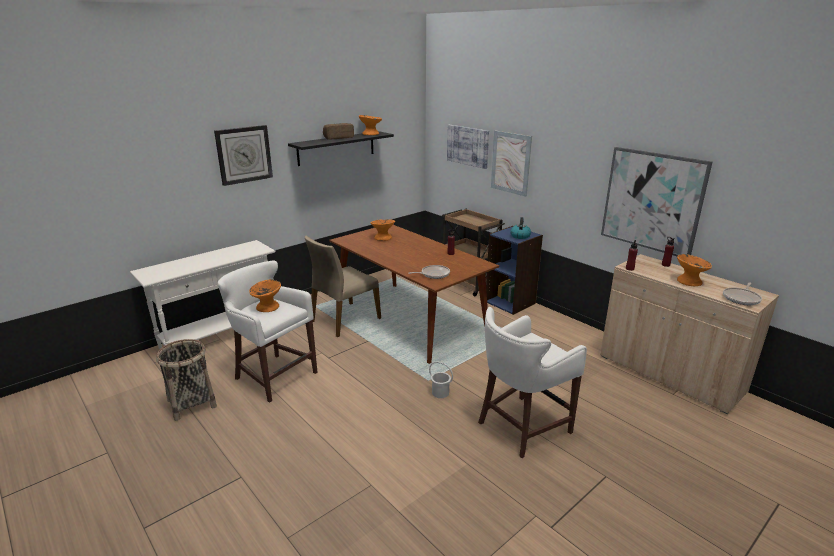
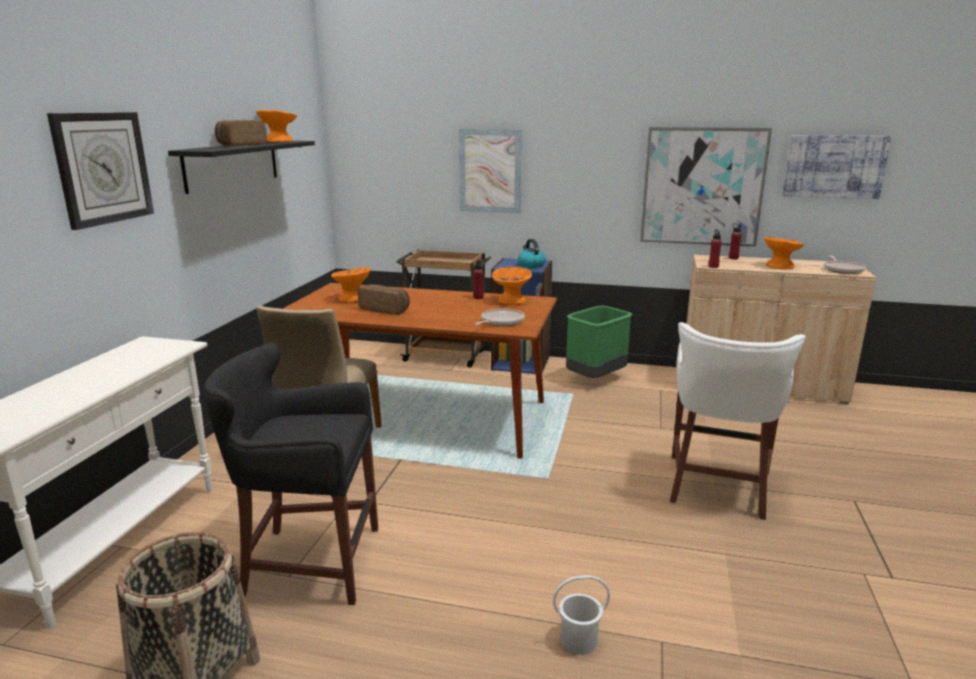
camera: 35 degrees left, 5 degrees down
(267, 307) = (298, 428): orange bowl -> orange bowl (511, 301)
(273, 375) = (308, 562): white stool -> black stool
(388, 249) = (385, 309): none -> bread
(440, 393) = (582, 487): white bucket -> white bucket (579, 640)
(468, 146) = (411, 157): picture -> picture (834, 166)
(546, 328) = (595, 378): none -> green trash can

